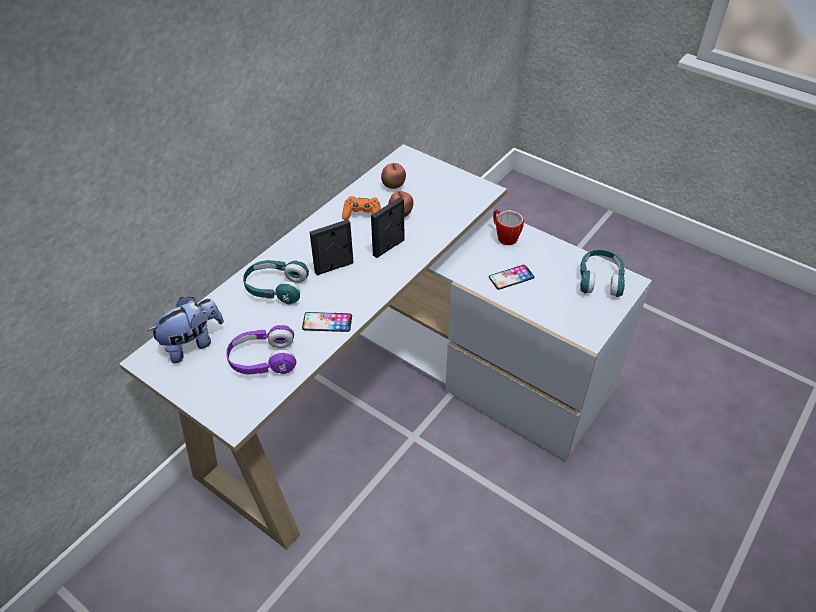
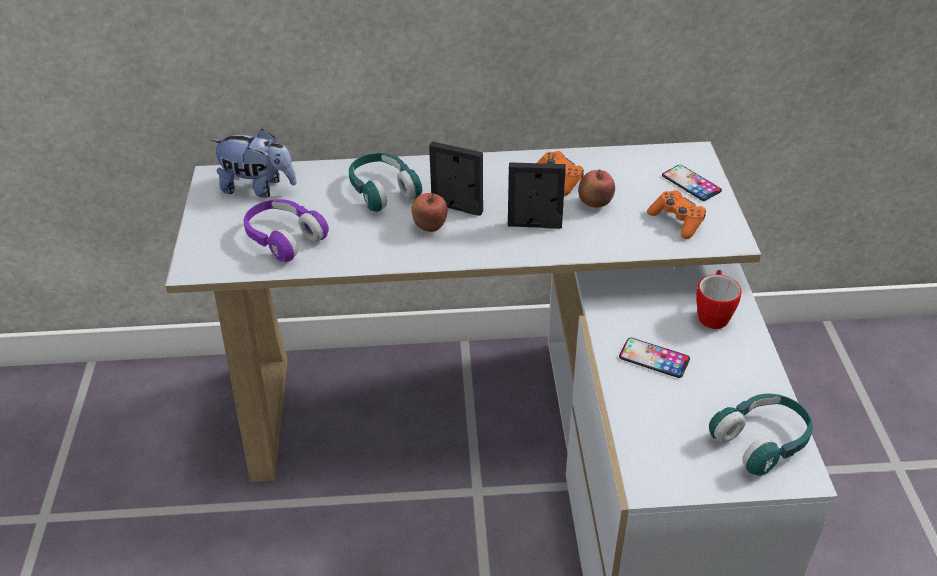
camera: 50 degrees right, 5 degrees down
(327, 322) = (377, 248): phone -> phone (691, 183)
(393, 186) = (632, 174): apple -> apple (430, 227)
(450, 197) = (677, 221): none -> orange game controller

